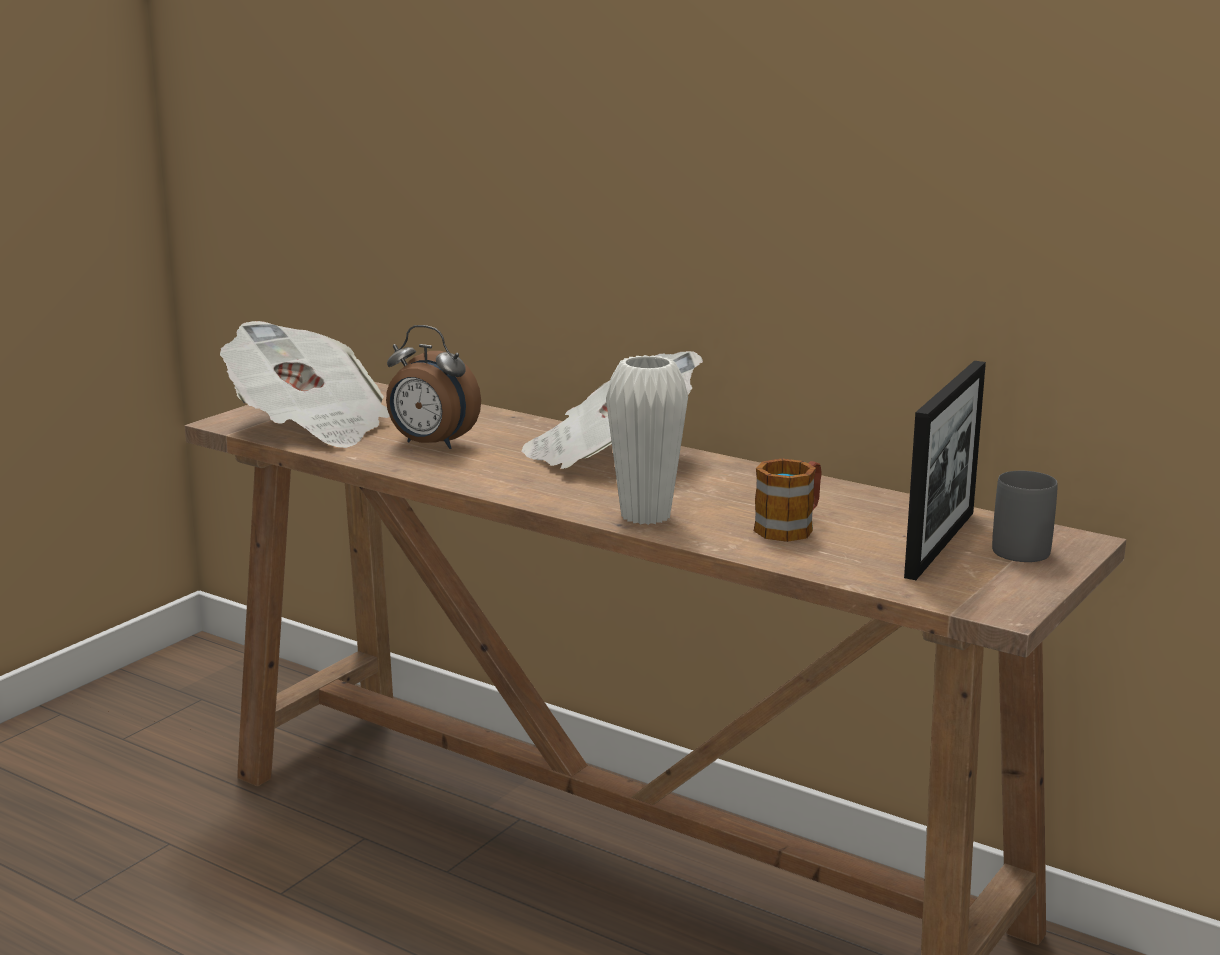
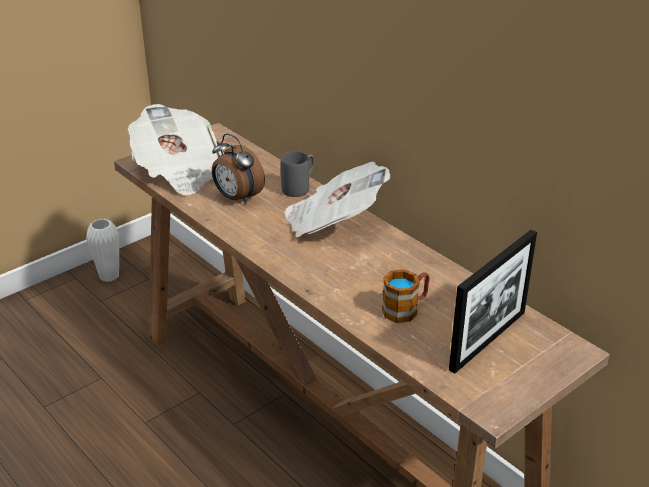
camera: 15 degrees right, 15 degrees up
(645, 516) = (326, 285): white vase -> white vase (109, 276)
(1024, 547) = (539, 352): grey mug -> grey mug (300, 187)

